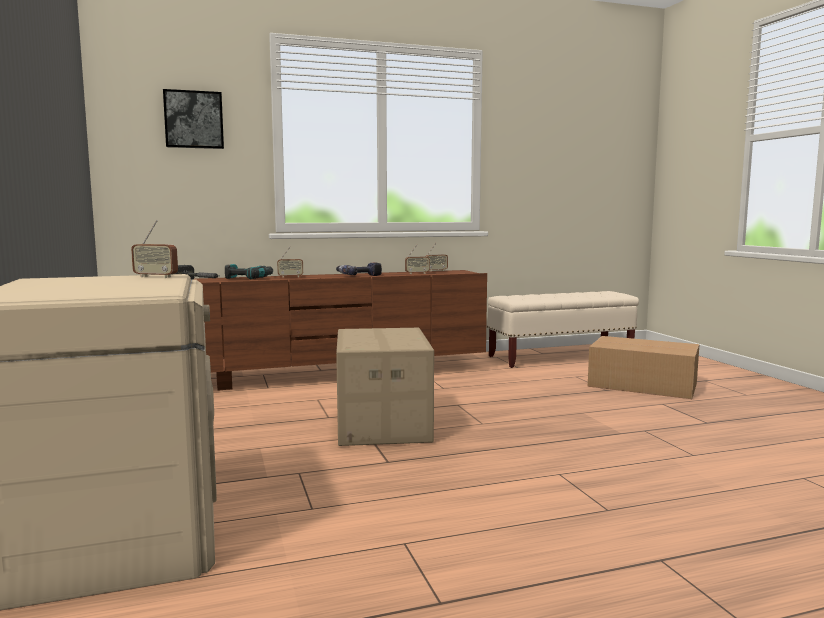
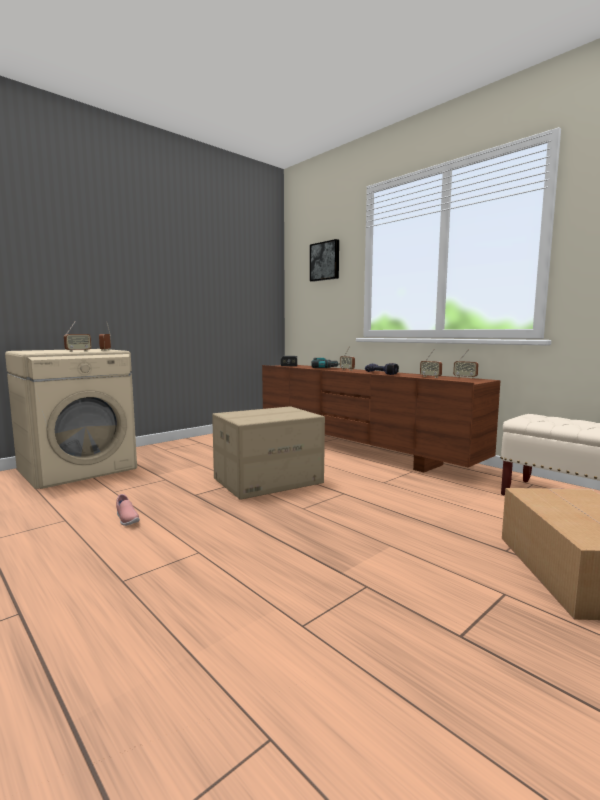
camera: 65 degrees right, 0 degrees up
(161, 282) = (78, 351): none -> radio
(439, 503) = (126, 519): none -> pink shoe

